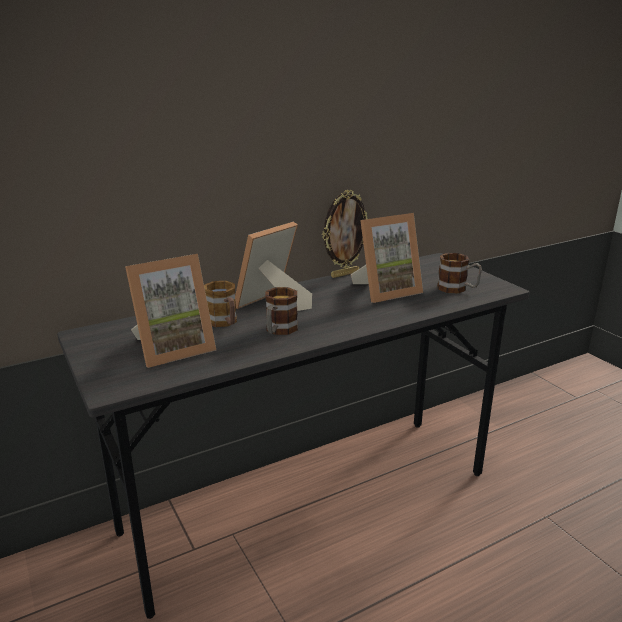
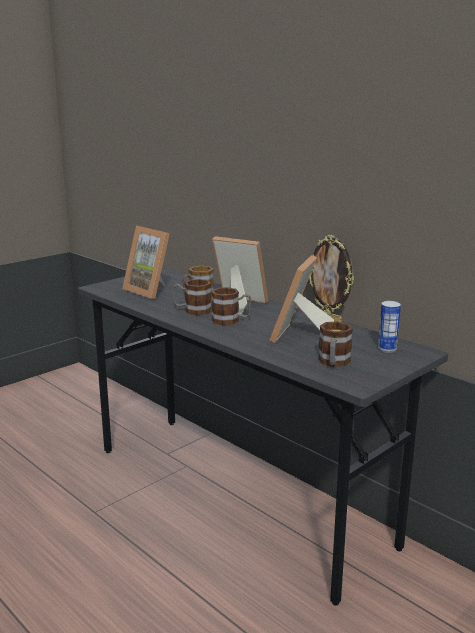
camera: 75 degrees right, 5 degrees down
(327, 314) = (231, 321): none -> mug
(385, 291) = (300, 335): picture frame -> picture frame turned 60 degrees clockwise
(430, 267) = (387, 349): none -> can

